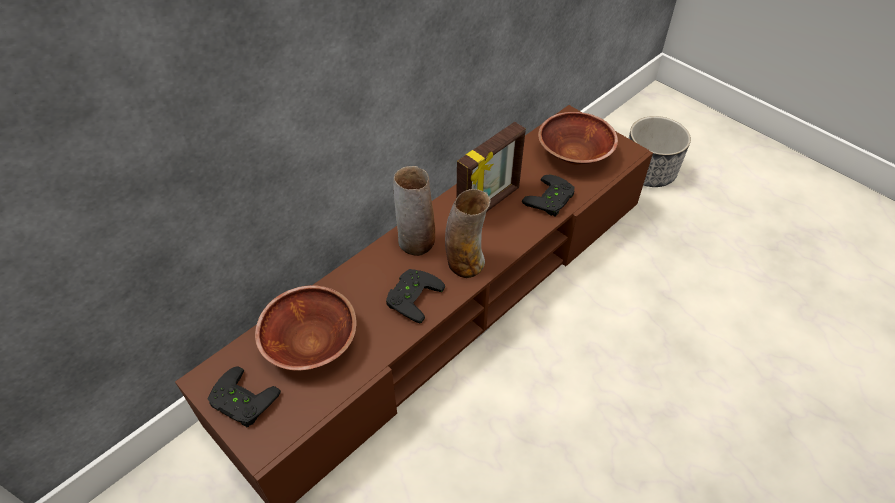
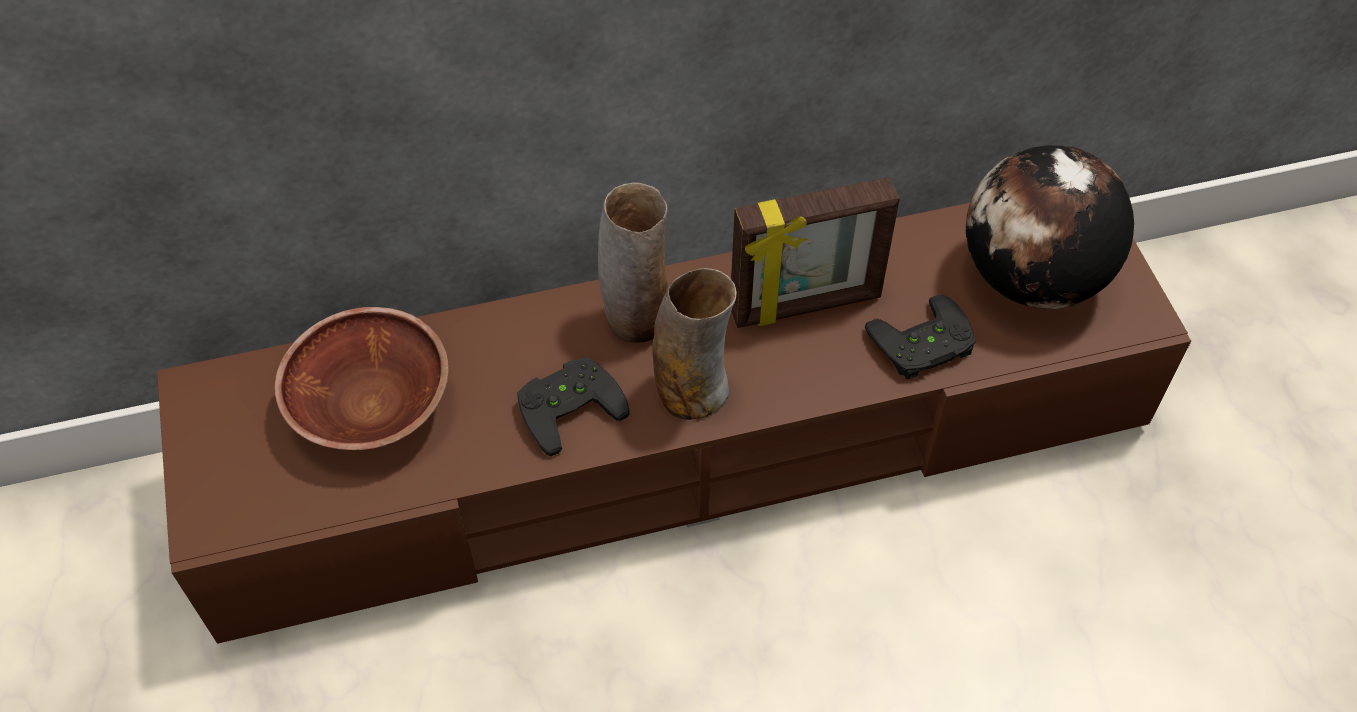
camera: 30 degrees right, 5 degrees up
(240, 402) = (220, 447): black game controller -> none
(574, 154) = (1031, 279): brown bowl -> globe
(649, 171) = (1227, 371): planter -> none

